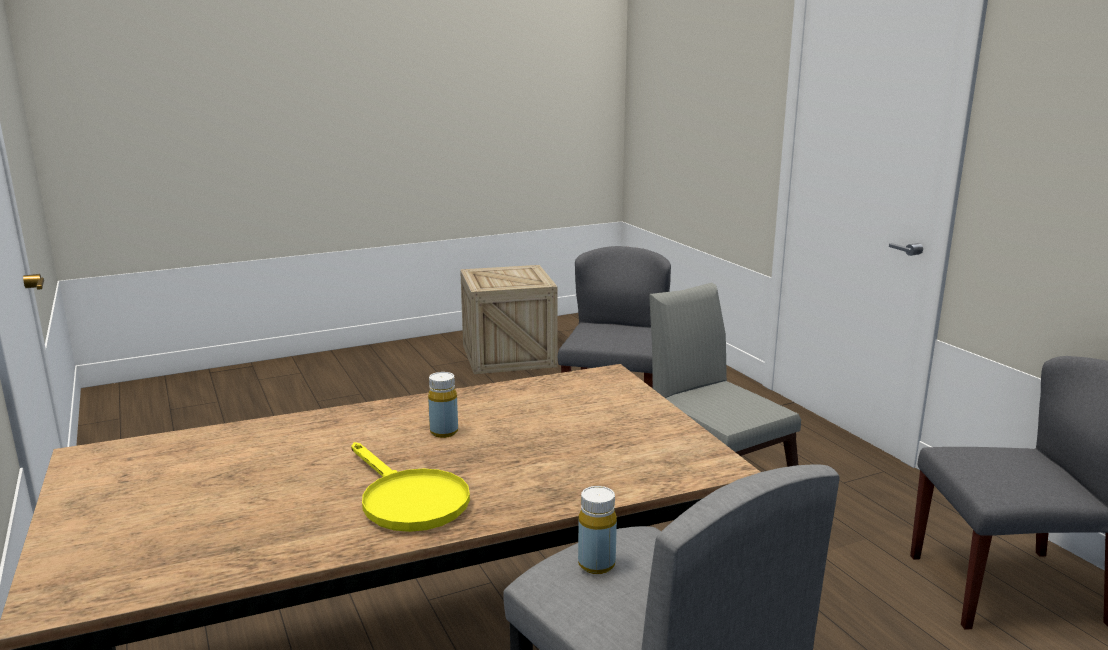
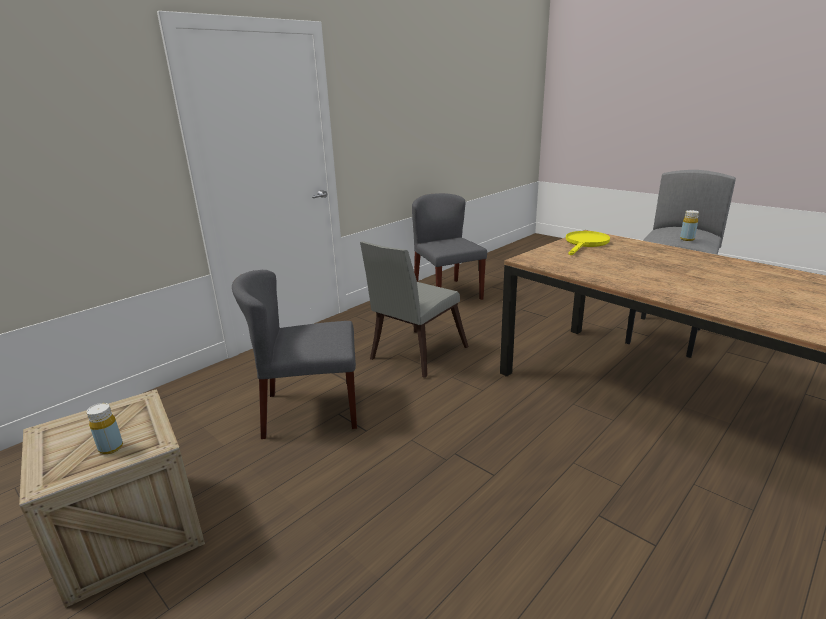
camera: 110 degrees left, 5 degrees up
(407, 500) = (718, 267): yellow frying pan -> yellow frying pan (585, 243)
(444, 432) = (654, 275): yellow bottle -> yellow bottle (111, 448)

